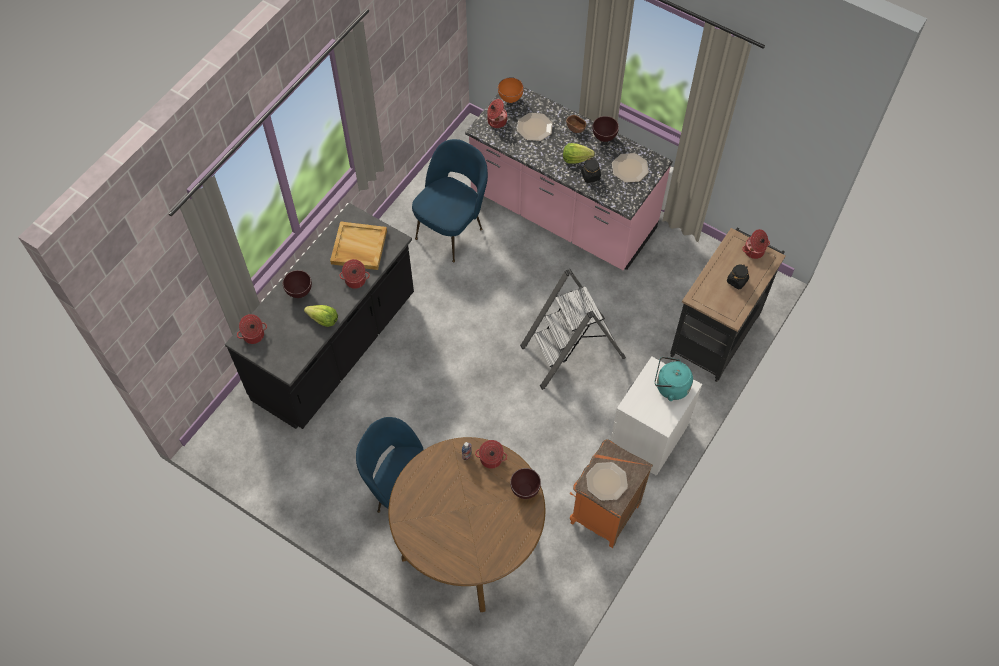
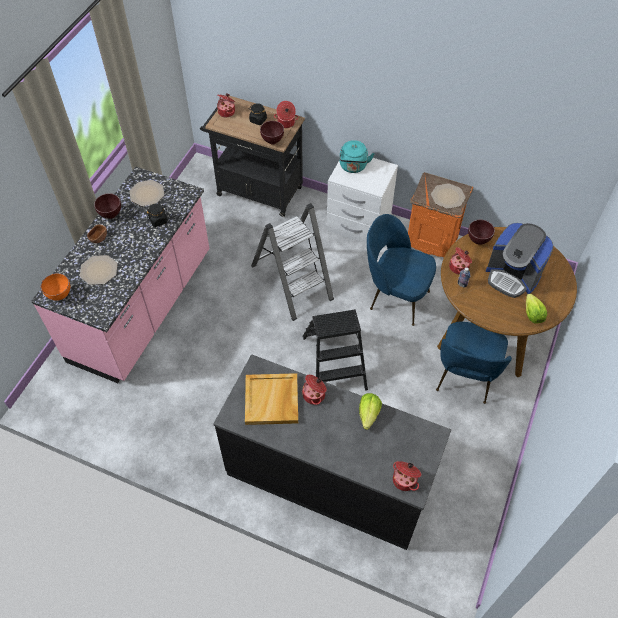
camera: 100 degrees left, 5 degrees down
(300, 293) = (341, 445): brown bowl -> brown bowl (273, 141)
(452, 230) = (171, 397): blue chair -> blue chair (395, 298)
(460, 375) = (334, 362): none -> black step ladder
(467, 512) = (512, 276): none -> coffee machine
(496, 121) = (90, 304): cooking pot -> cooking pot (286, 123)
(576, 159) = (138, 233): lettuce -> lettuce (532, 314)

